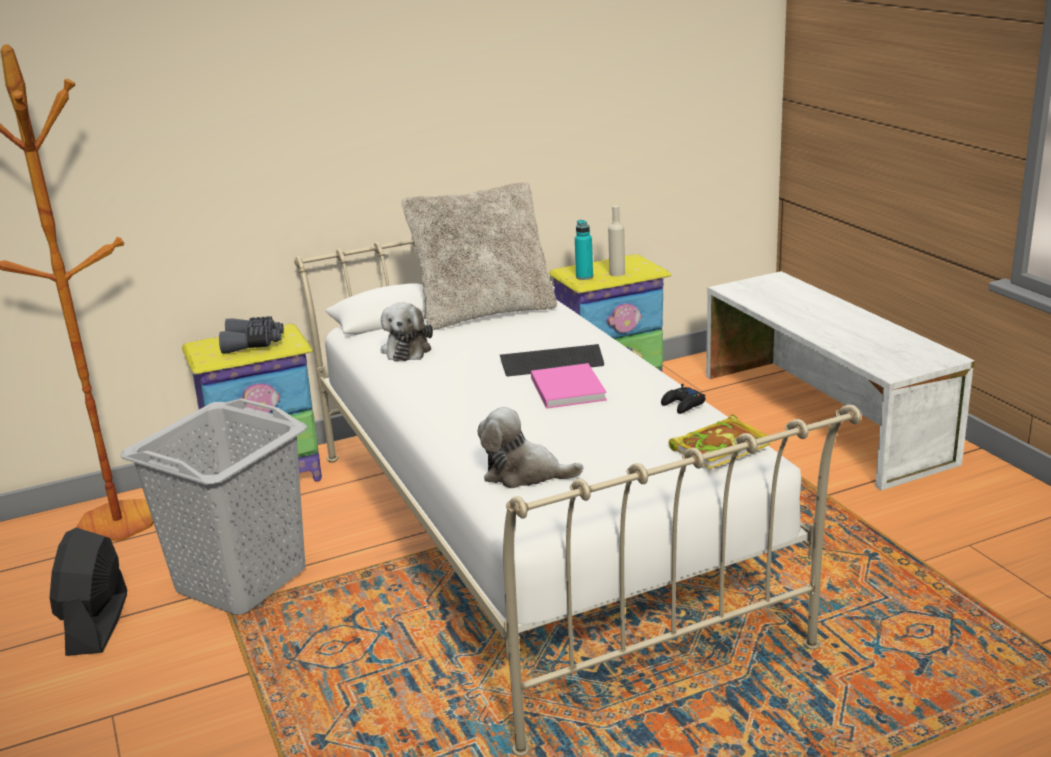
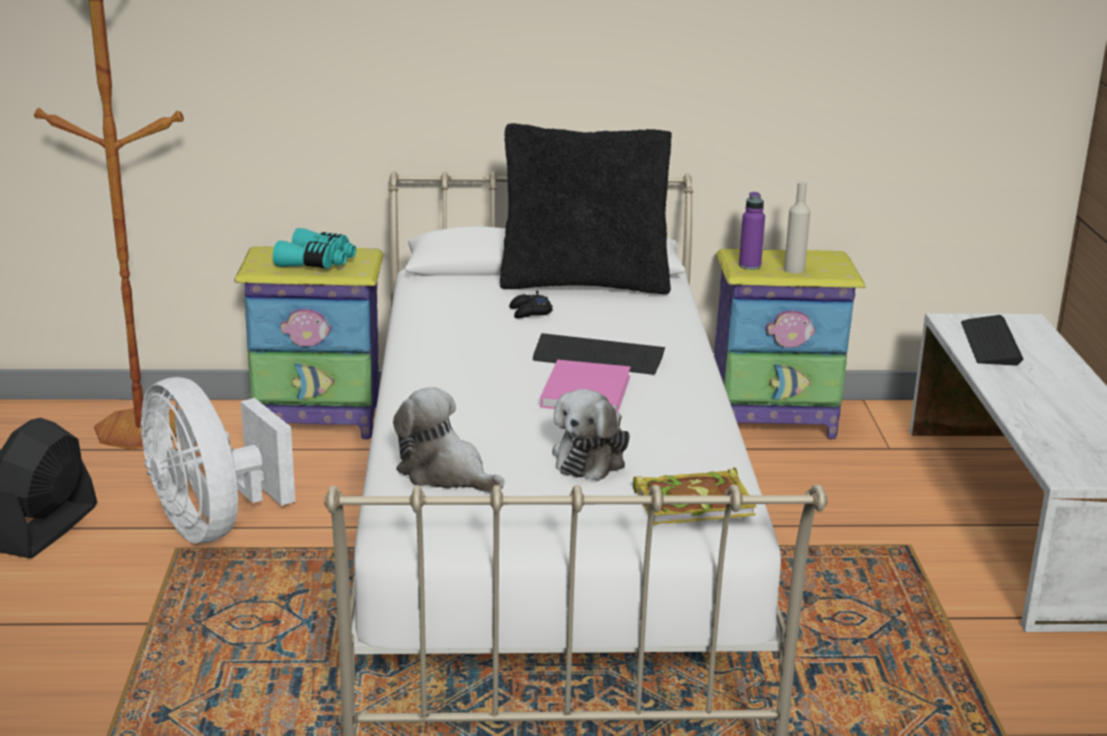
camera: 20 degrees right, 0 degrees up
(242, 580) = (213, 525): grey laundry basket -> white fan
(253, 344) = (317, 262): grey binoculars -> turquoise binoculars
(407, 349) = (457, 304): plush toy -> plush toy (591, 457)
(485, 310) = (585, 279): beige pillow -> black pillow
(584, 277) = (749, 266): turquoise bottle -> purple bottle
(683, 405) = (701, 443): black game controller -> black game controller (530, 312)
(767, 297) = (990, 343): none -> keyboard

